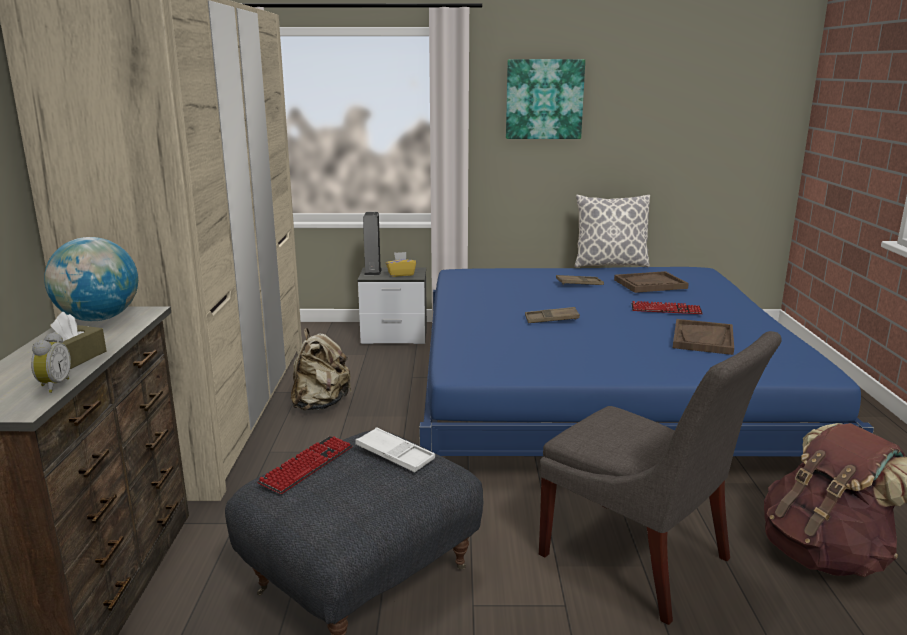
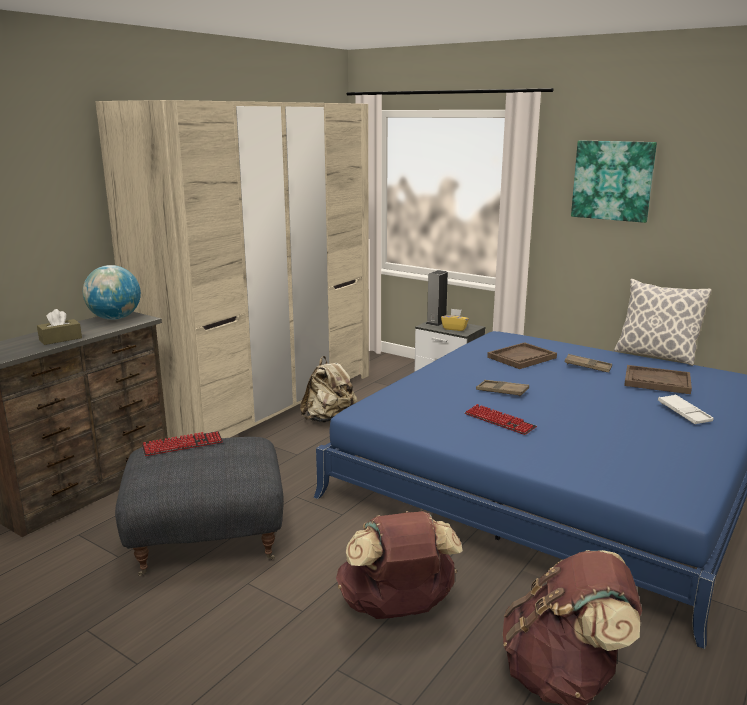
camera: 35 degrees right, 0 degrees up
(53, 386) = (28, 351): alarm clock -> none
(395, 455) = (237, 455): white tray -> white tray (684, 413)
(641, 561) = (397, 609): grey chair -> brown backpack
(666, 310) = (629, 408): keyboard -> keyboard (499, 421)
(703, 339) = (616, 443): brown tray -> brown tray (521, 357)

